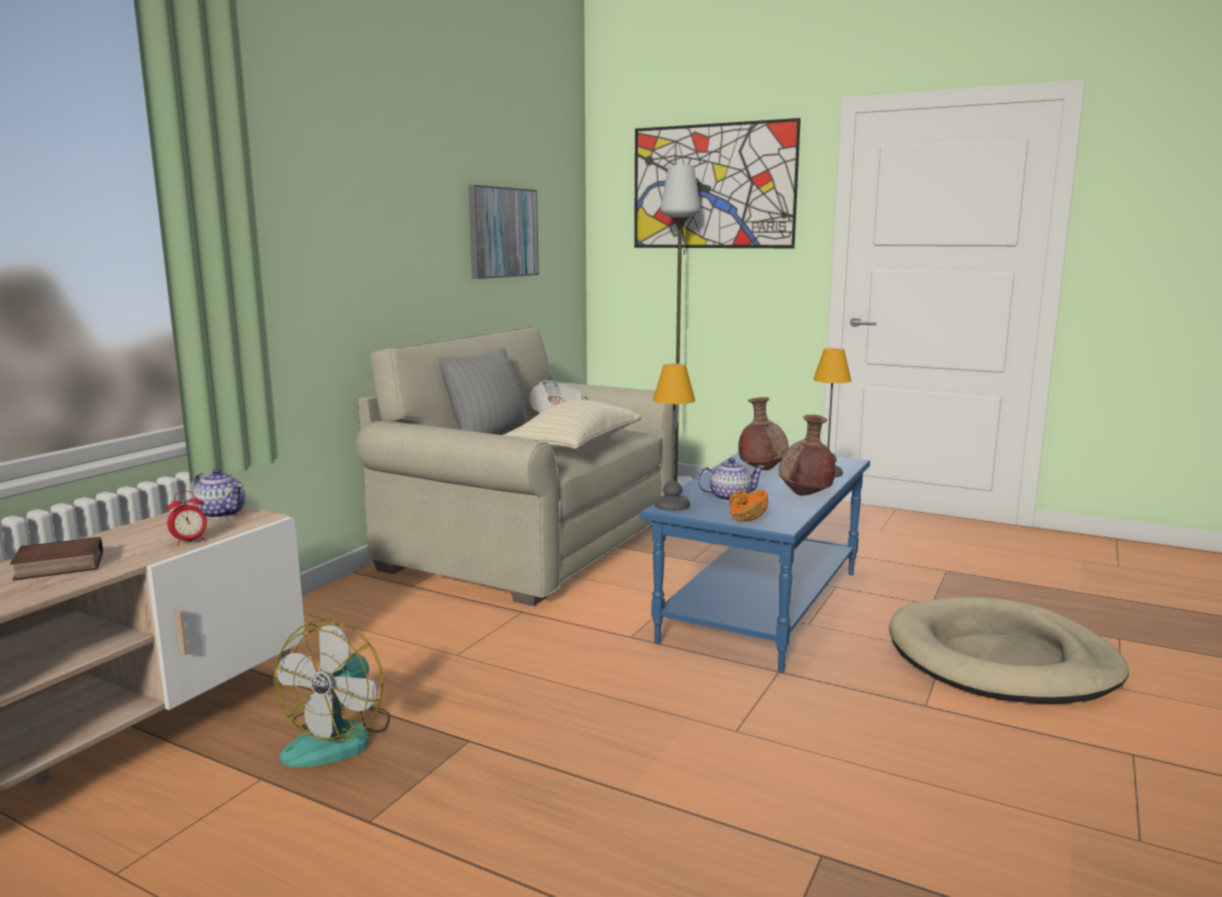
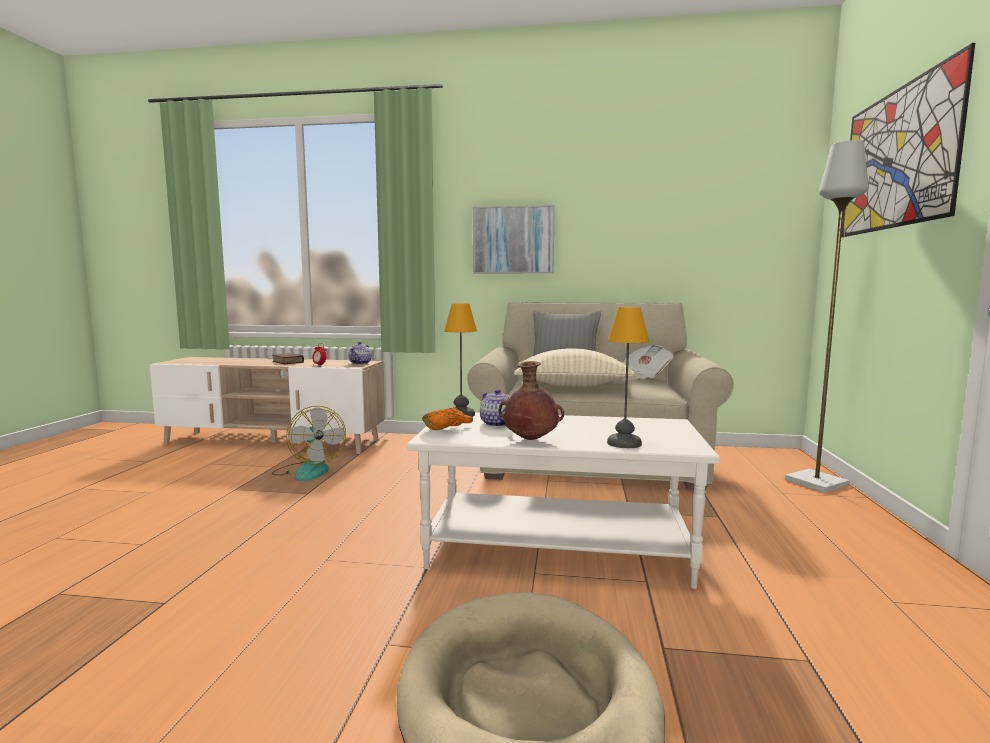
camera: 70 degrees right, 5 degrees down
(339, 737) = (308, 470): fan -> fan turned 120 degrees counterclockwise
(502, 232) = (677, 230): picture -> picture (513, 240)
(760, 605) = (558, 548): blue coffee table -> white coffee table
(761, 470) = (601, 426): brown vase -> none

